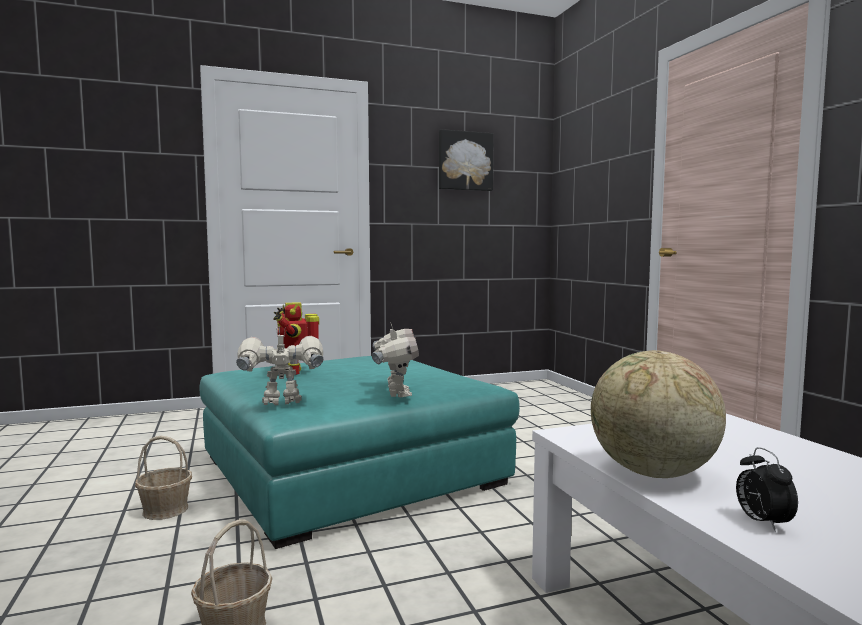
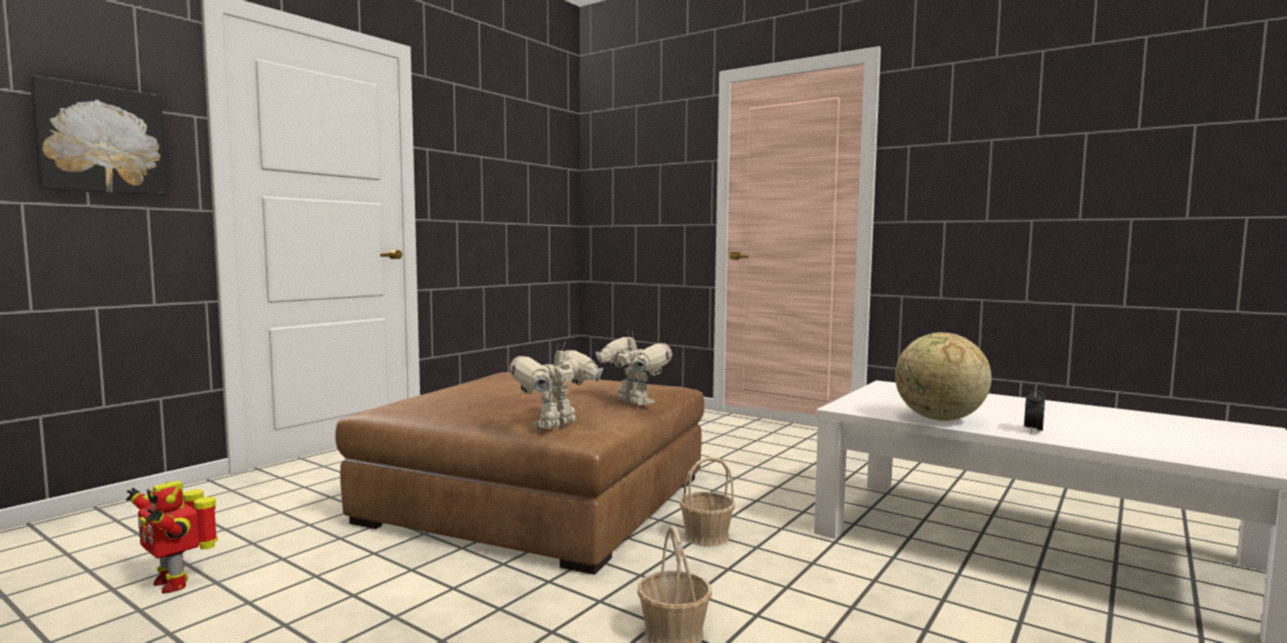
camera: 35 degrees left, 0 degrees up
(165, 510) = (407, 580): basket -> basket (706, 536)
(295, 371) = (477, 398): toy robot -> toy robot (174, 583)
(351, 469) = (539, 498): turquoise ottoman -> brown ottoman
(465, 161) = (507, 151): picture -> picture (101, 140)
(762, 522) = (1033, 430): alarm clock -> alarm clock turned 75 degrees clockwise

